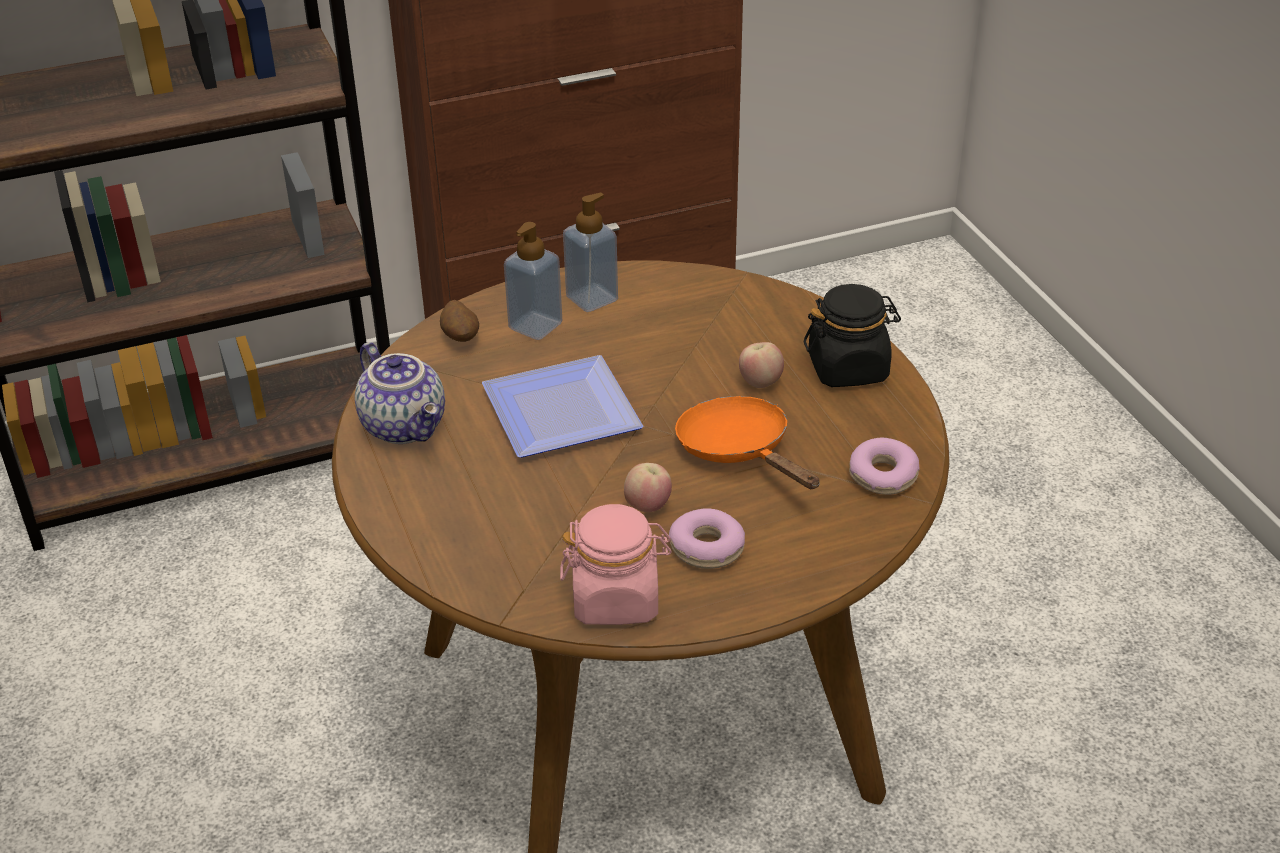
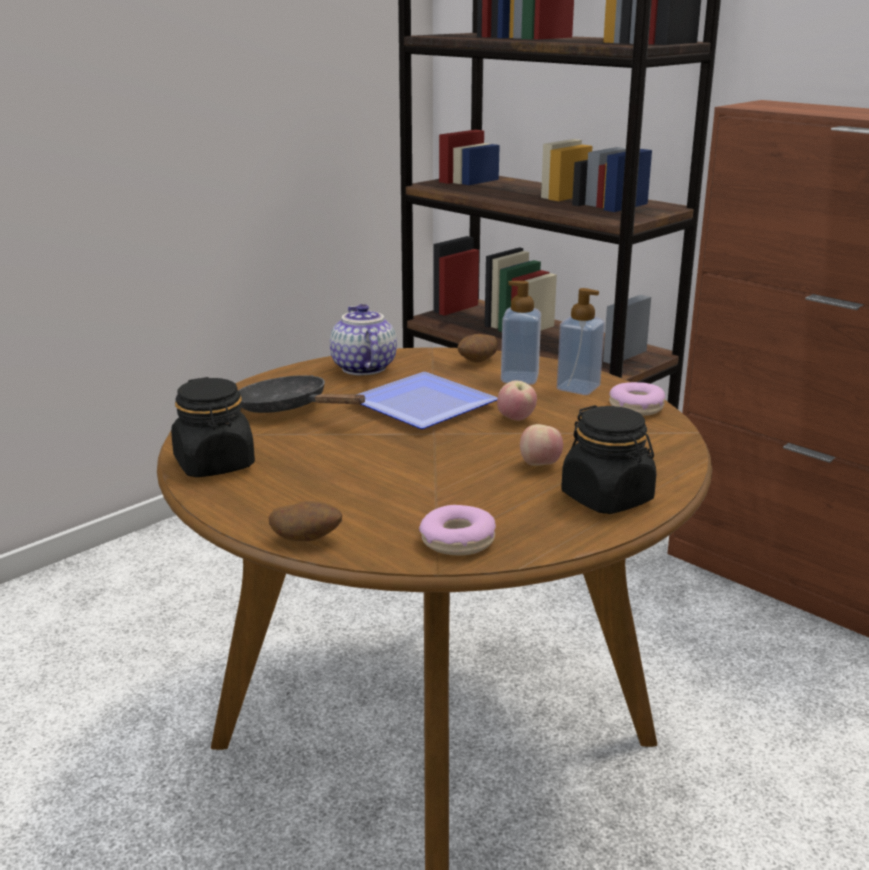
camera: 65 degrees right, 15 degrees down
(406, 426) = (362, 368): teapot -> teapot turned 135 degrees clockwise
(494, 511) = (289, 409): none -> black frying pan
(616, 599) = (215, 464): pink jar -> black jar
(648, 507) = (333, 454): apple -> apple (516, 419)
(706, 548) = (297, 484): donut -> donut (636, 407)
(739, 450) = (436, 474): orange frying pan -> none
(833, 566) = (307, 540): none -> potato

